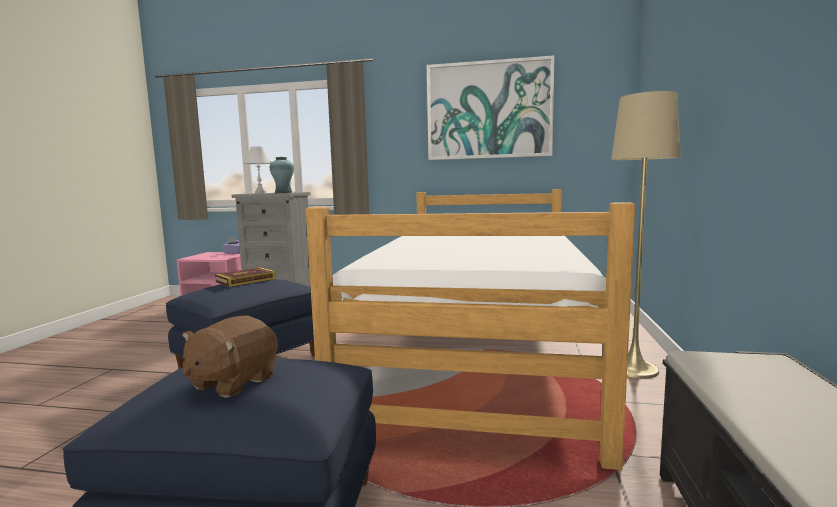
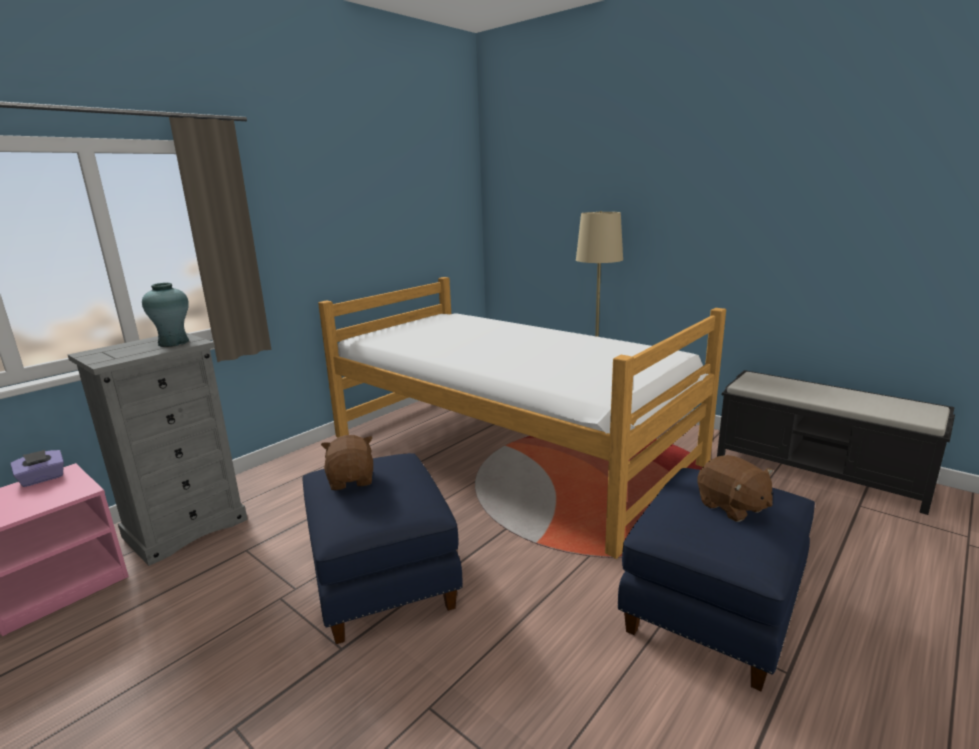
camera: 60 degrees left, 10 degrees up
(245, 280) = (352, 480): book -> brown plush toy
(260, 193) = (115, 353): white table lamp -> none
(489, 110) = (377, 196): picture -> none

